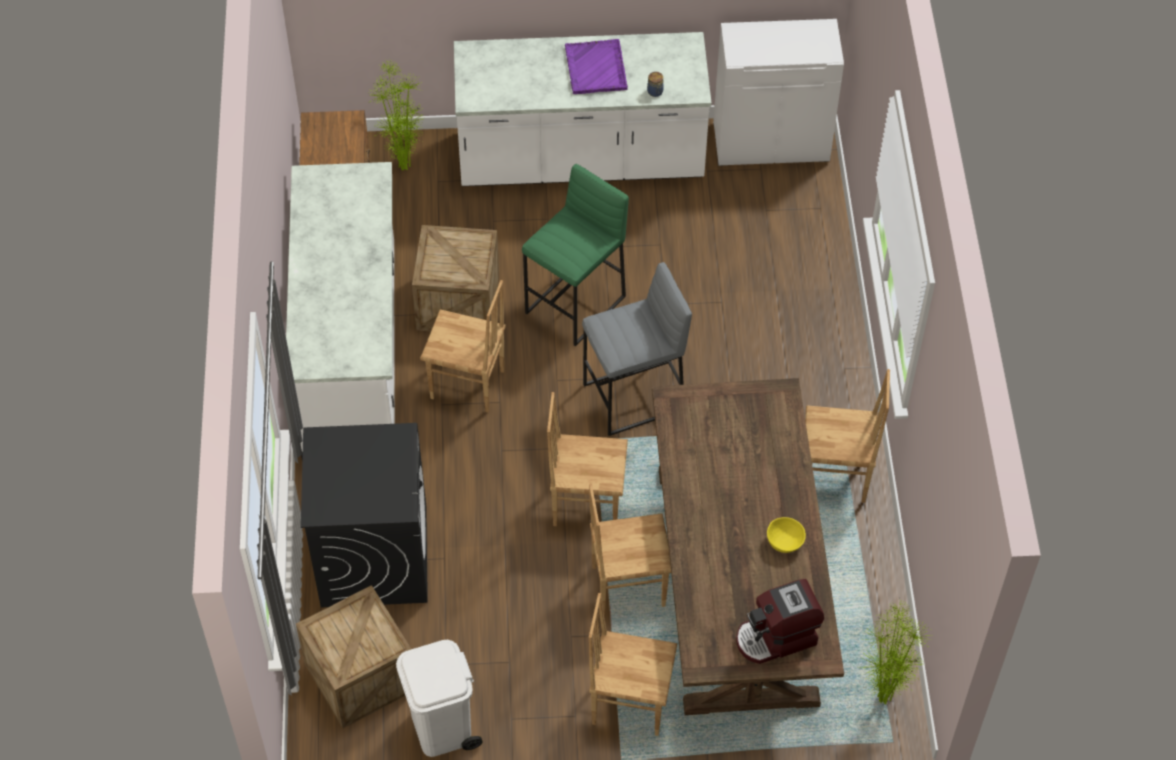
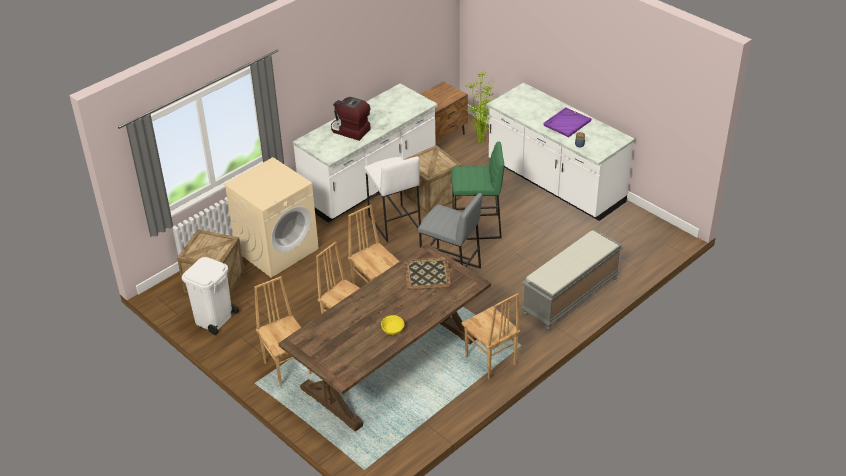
camera: 50 degrees right, 15 degrees down
(373, 555) = (277, 249): black washing machine -> beige washing machine
(468, 386) = (394, 223): brown chair -> white stool
(714, 429) = (428, 273): none -> tray
(771, 141) = (651, 229): white cabinet -> none
(776, 638) = (336, 358): coffee machine -> coffee machine (350, 131)
(805, 312) = (570, 296): none -> grey bench
(882, 697) = (385, 451): potted plant -> none

